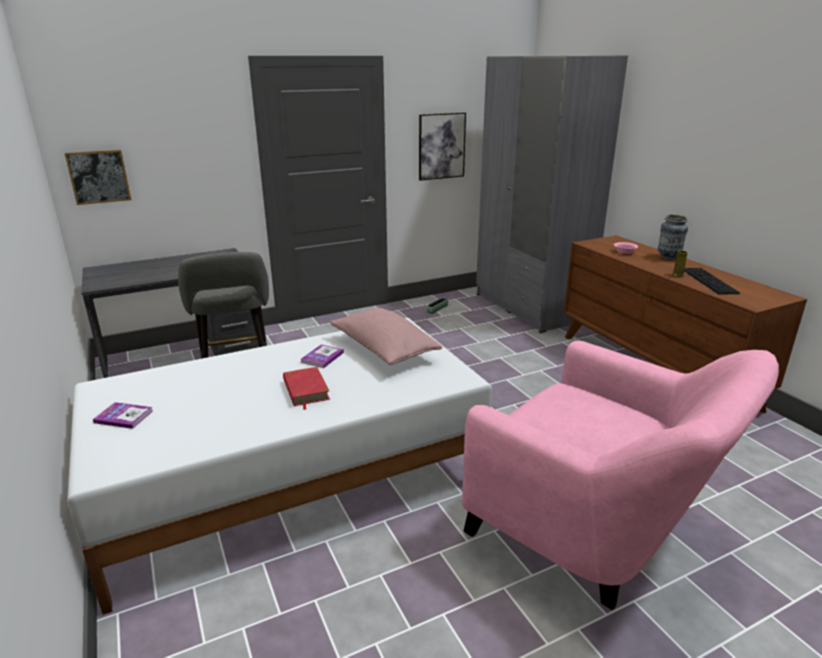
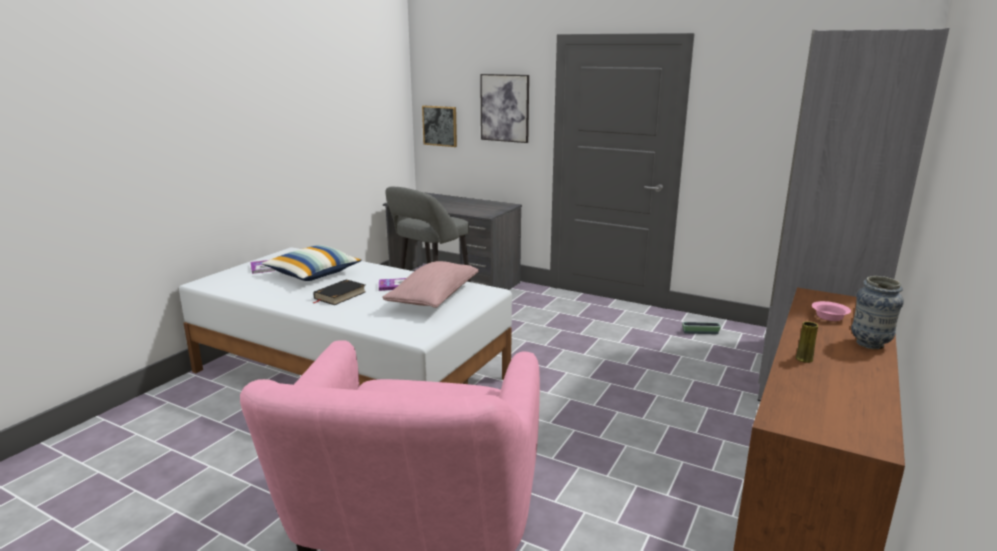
camera: 55 degrees right, 5 degrees down
(211, 390) = (313, 274): none -> pillow
(305, 390) = (340, 295): red book -> black book
(441, 146) = (761, 141): picture -> picture (505, 108)
(709, 281) = (824, 381): keyboard -> none

